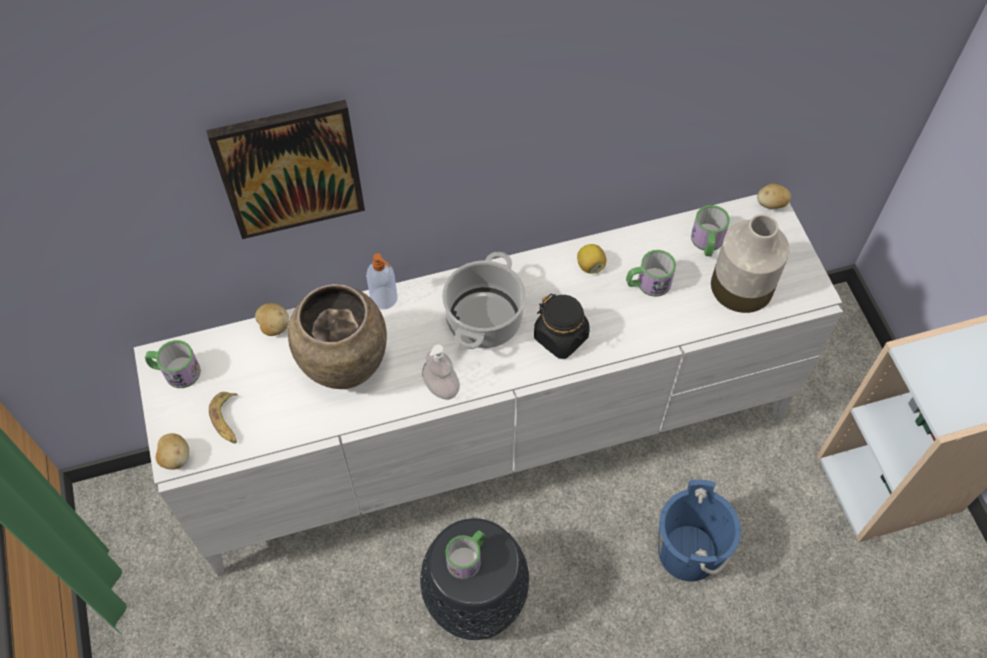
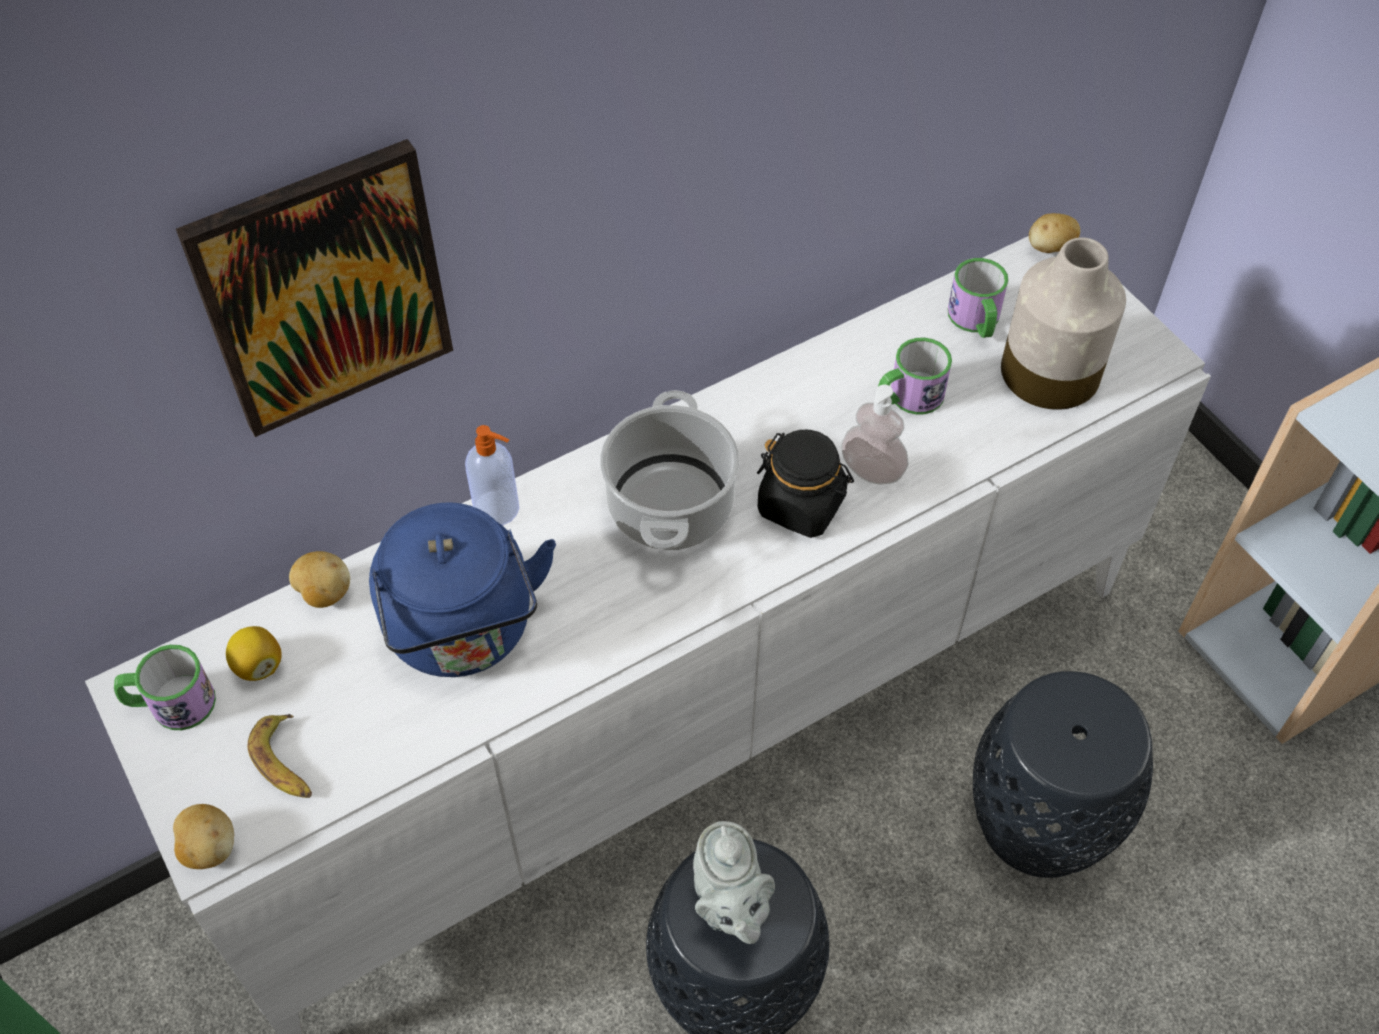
camera: 15 degrees left, 5 degrees down
(344, 369) = (464, 633): brown vase -> blue kettle
(441, 386) = (634, 624): soap dispenser -> soap dispenser (872, 470)
(468, 557) = (729, 906): mug -> grey teapot
(590, 266) = (811, 390): lemon -> lemon (258, 665)
(688, 552) = (1039, 821): blue bucket -> black stool

